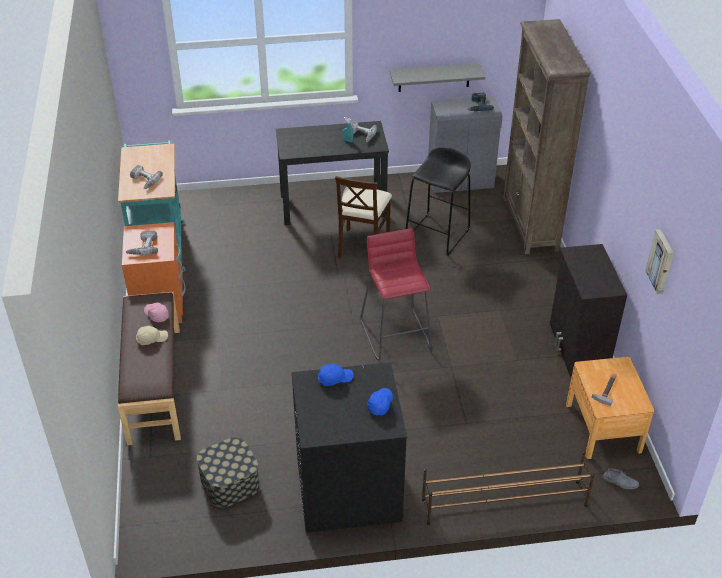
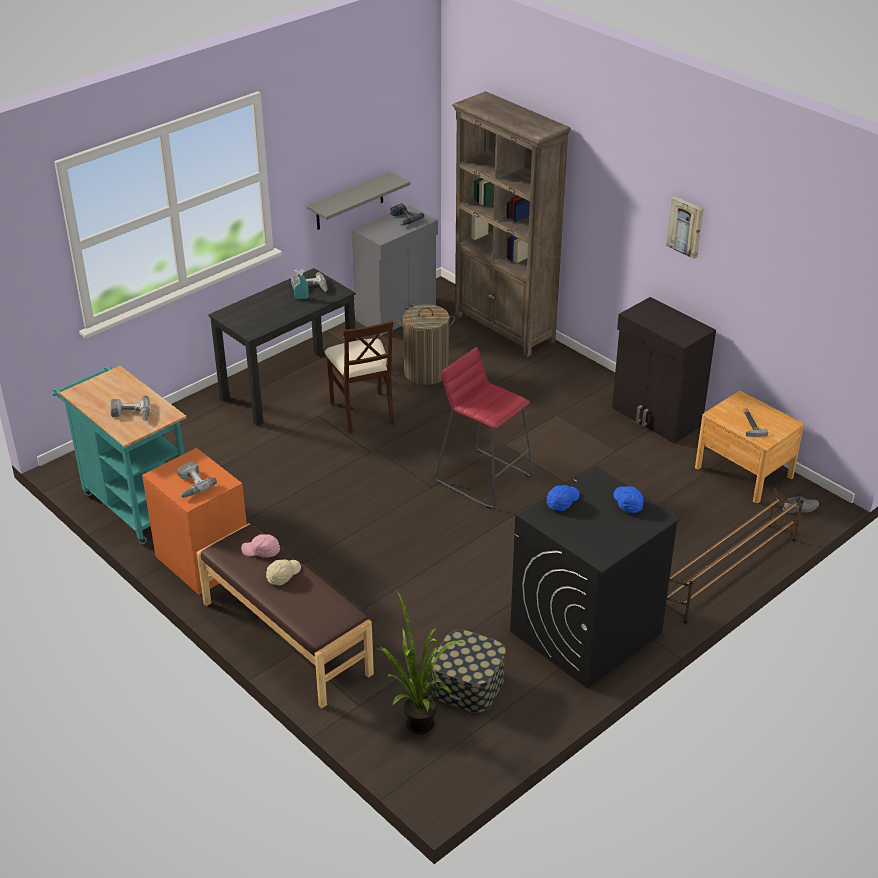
camera: 35 degrees left, 5 degrees down
(166, 494) = (415, 729): none -> potted plant
(437, 234) = (426, 372): black stool -> laundry basket
(661, 261) = (765, 272): picture -> picture (686, 226)

